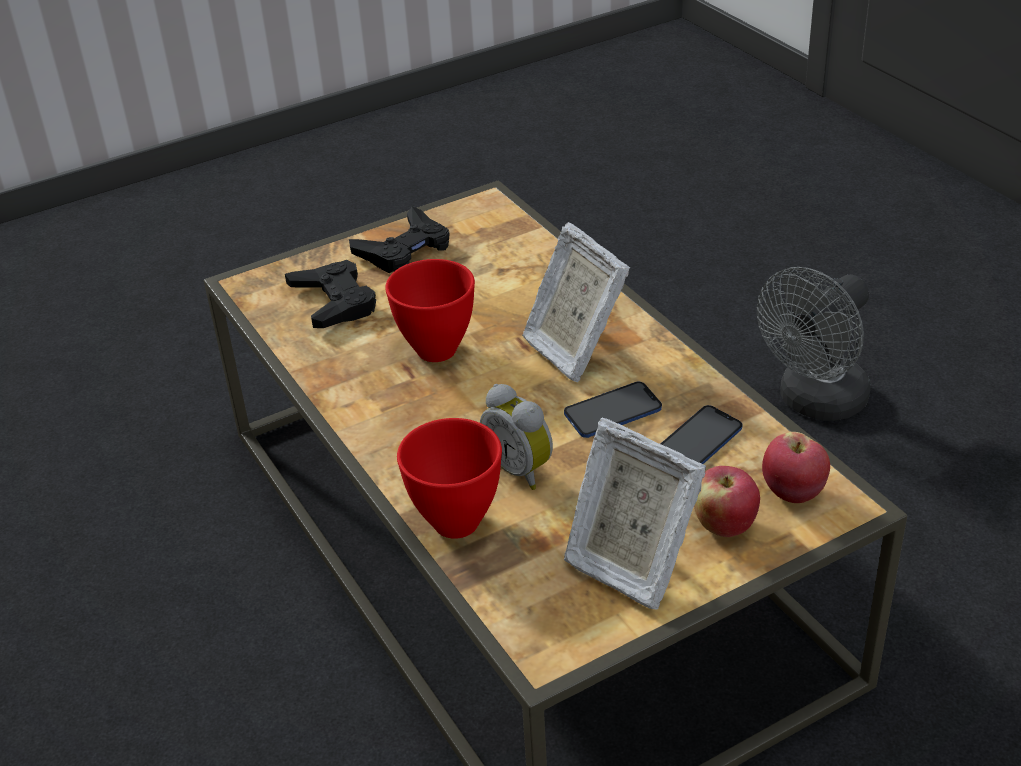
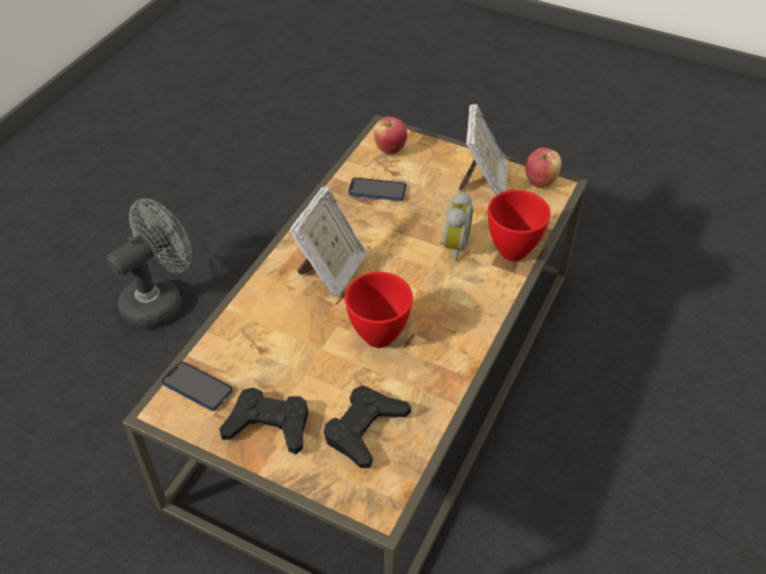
camera: 125 degrees left, 10 degrees up
(613, 412) = (377, 230): phone -> phone (197, 387)
(724, 525) = (431, 162): apple -> apple (540, 181)
(815, 403) = (160, 300): grey fan -> grey fan turned 60 degrees counterclockwise

